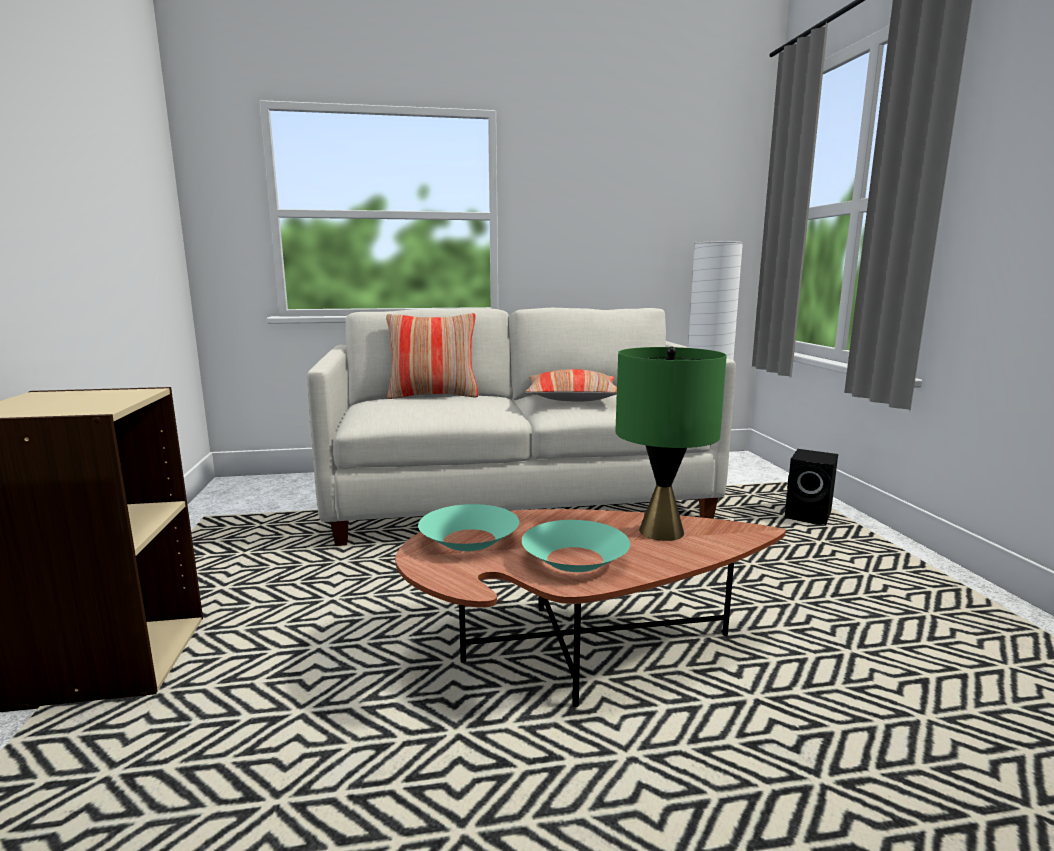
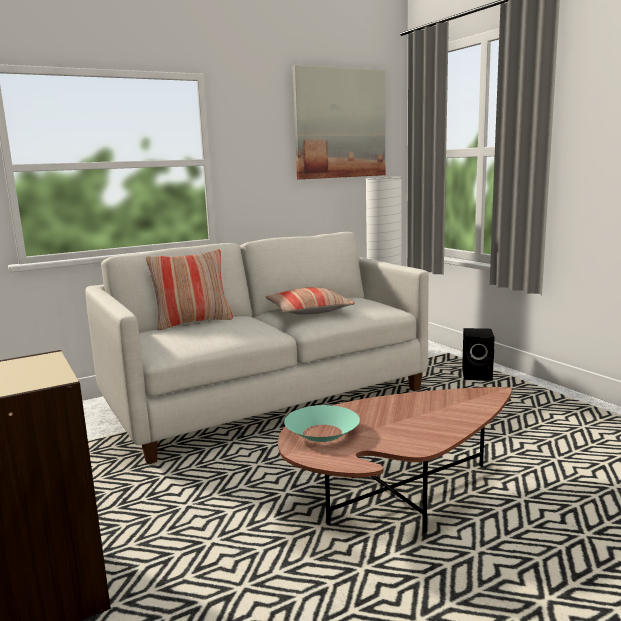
camera: 20 degrees left, 0 degrees up
(574, 559) = (405, 431): turquoise bowl -> none
(662, 531) = (441, 402): green table lamp -> none
(673, 174) = (339, 123): none -> picture

